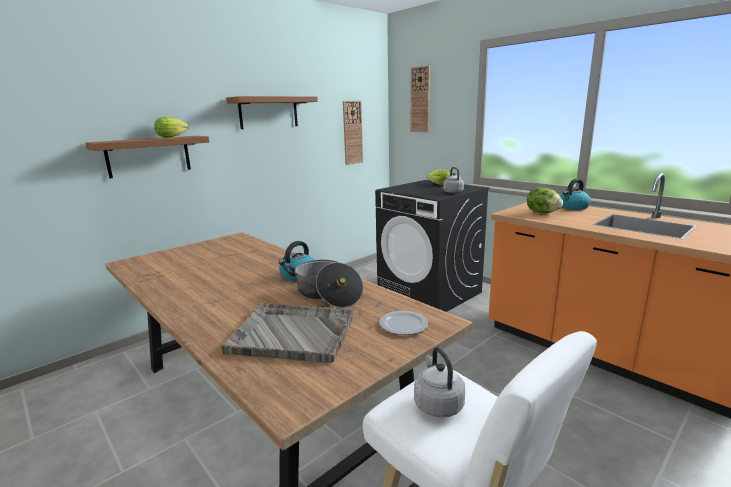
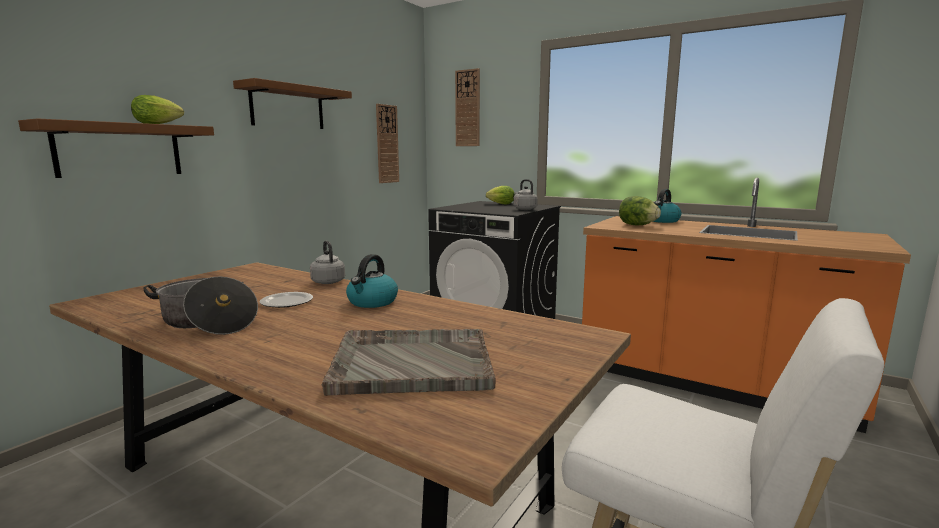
camera: 15 degrees left, 5 degrees down
(327, 294) = (427, 319): cooking pot -> cooking pot (207, 322)
(404, 324) = (552, 341): plate -> plate (287, 302)
(437, 404) = (655, 422): grey kettle -> grey kettle (327, 281)

